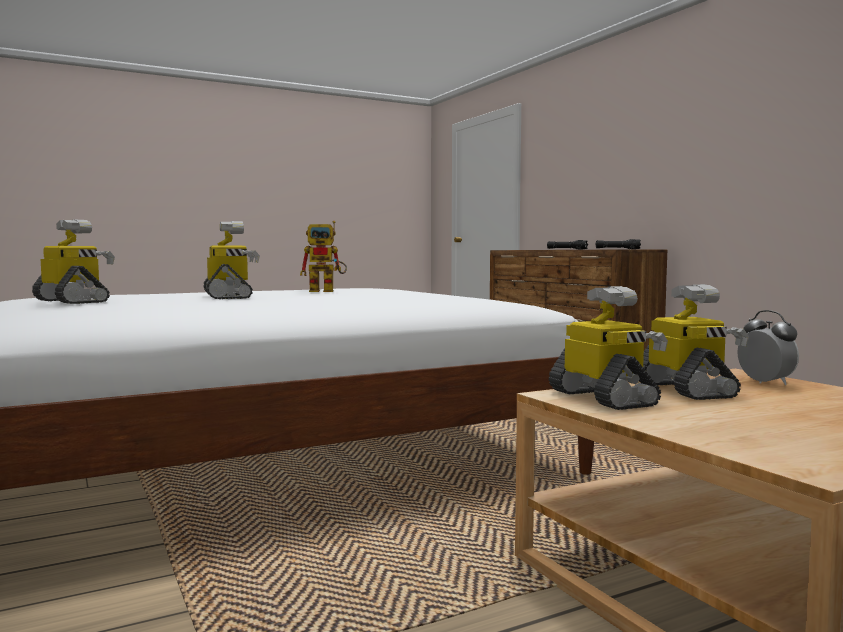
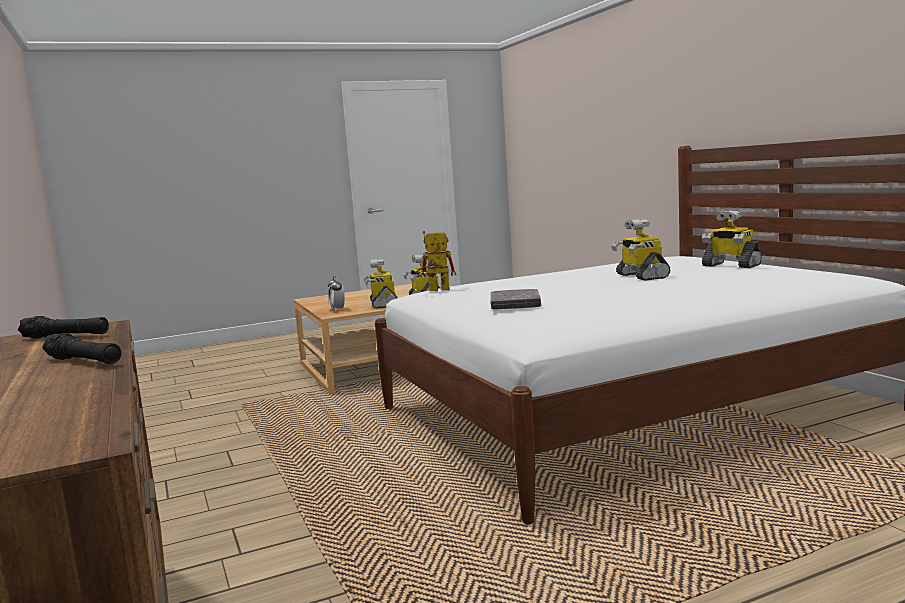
camera: 175 degrees left, 5 degrees up
(327, 291) = (584, 293): toy robot -> toy robot (434, 290)
(400, 290) = (515, 304): none -> grey book

